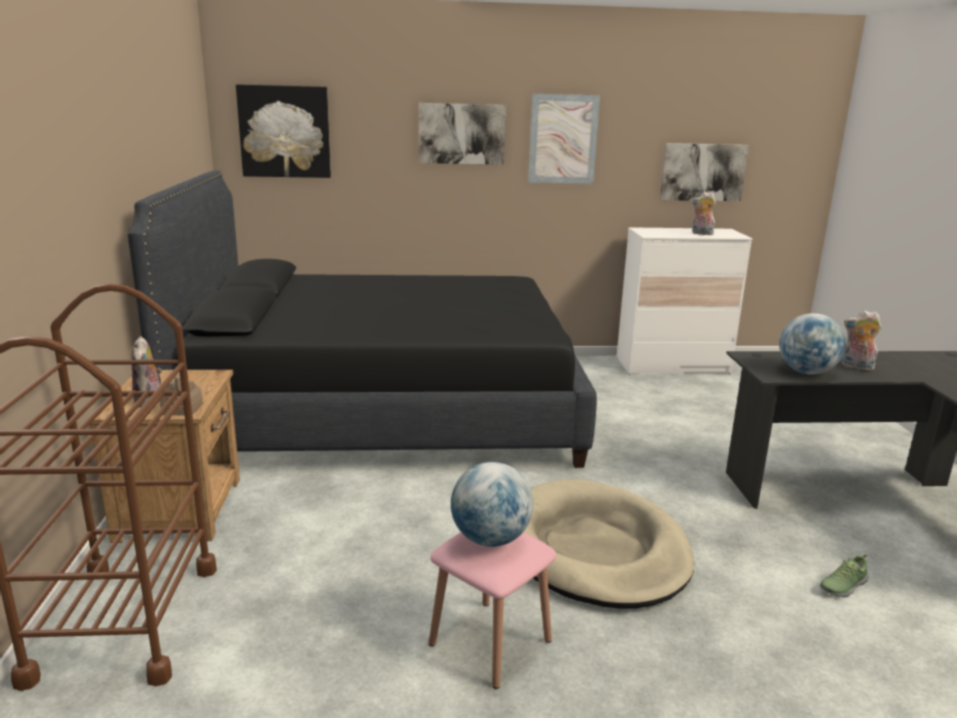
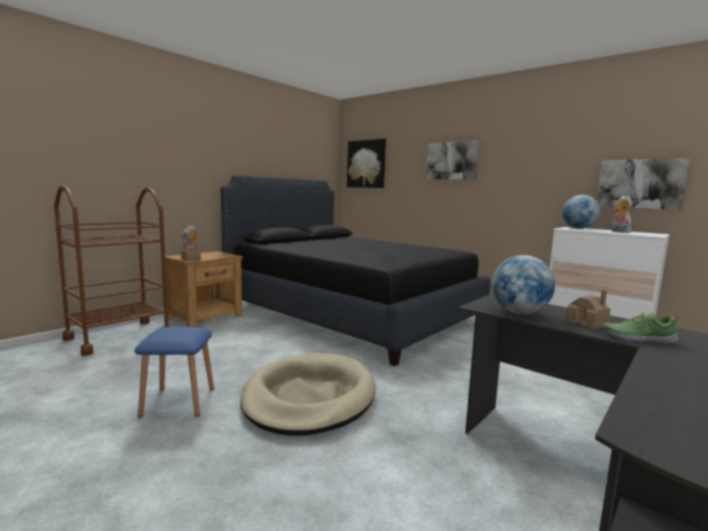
camera: 45 degrees right, 10 degrees down
(490, 539) = (176, 330): globe -> globe (578, 228)
(490, 642) = (178, 401): pink stool -> blue stool
(563, 139) = (517, 161): picture -> none
(842, 586) = (424, 507): shoe -> shoe (638, 338)
(856, 367) = (587, 323): plush toy -> toy house

